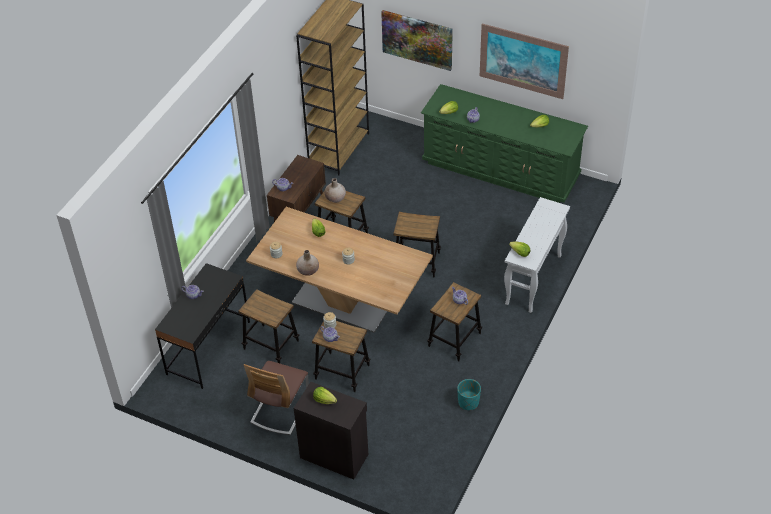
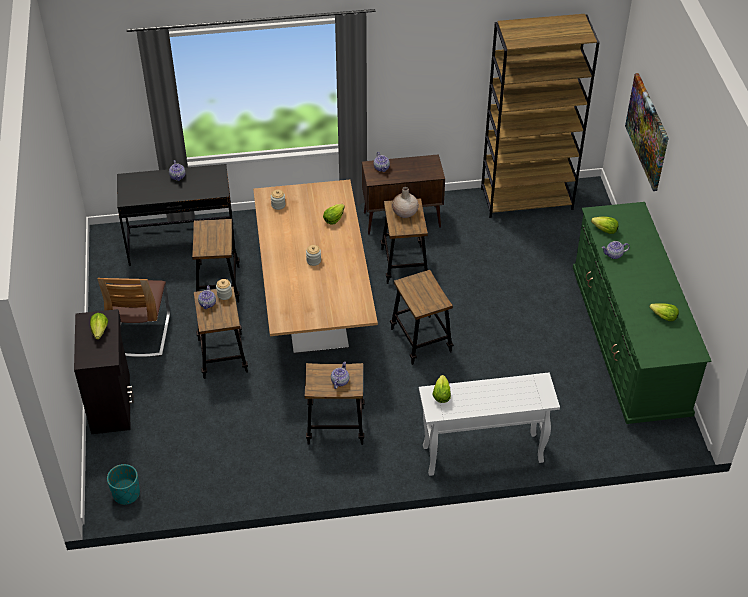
camera: 55 degrees right, 0 degrees up
(280, 410) = (141, 334): chair -> chair turned 75 degrees counterclockwise
(308, 270) = (274, 238): beige vase -> none
(468, 402) = (256, 480): turquoise planter -> turquoise planter (126, 494)
(523, 61) = (697, 227): picture -> none

